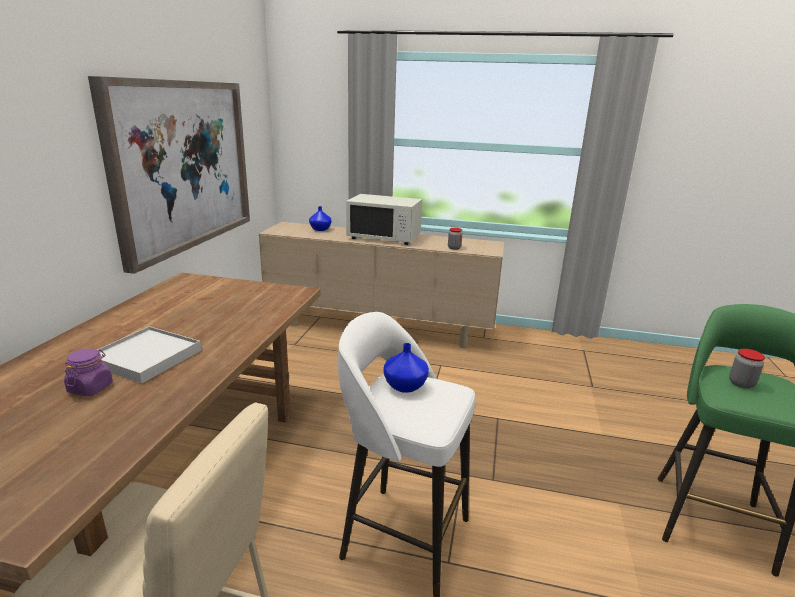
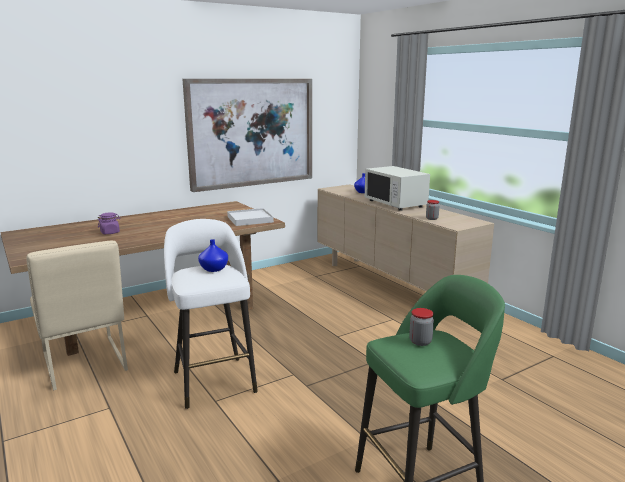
camera: 45 degrees right, 5 degrees down
(147, 357) = (147, 229): white tray -> white tray (250, 219)

